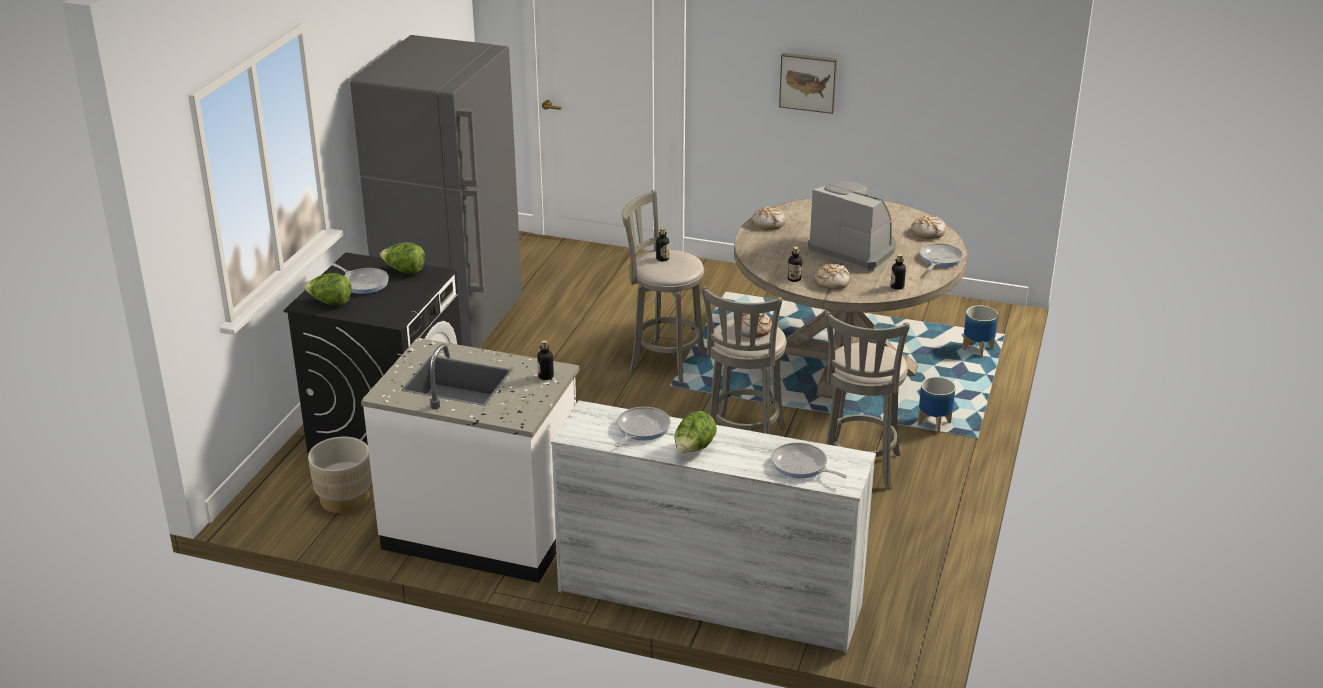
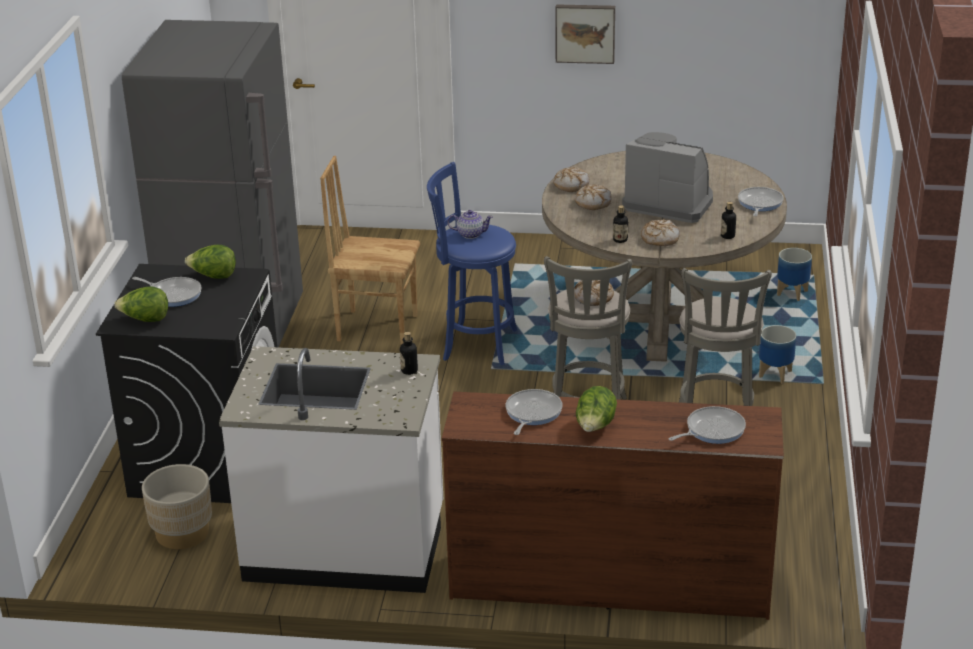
camera: 10 degrees left, 0 degrees up
(580, 335) = (377, 327): none -> brown chair
(662, 258) = (470, 234): bottle -> teapot
(663, 362) = (475, 344): grey stool -> blue stool
(708, 597) = (609, 583): white dresser -> brown dresser
(801, 466) = (712, 430): frying pan -> frying pan turned 120 degrees clockwise
(928, 232) = (737, 177): bread -> bread (593, 203)

